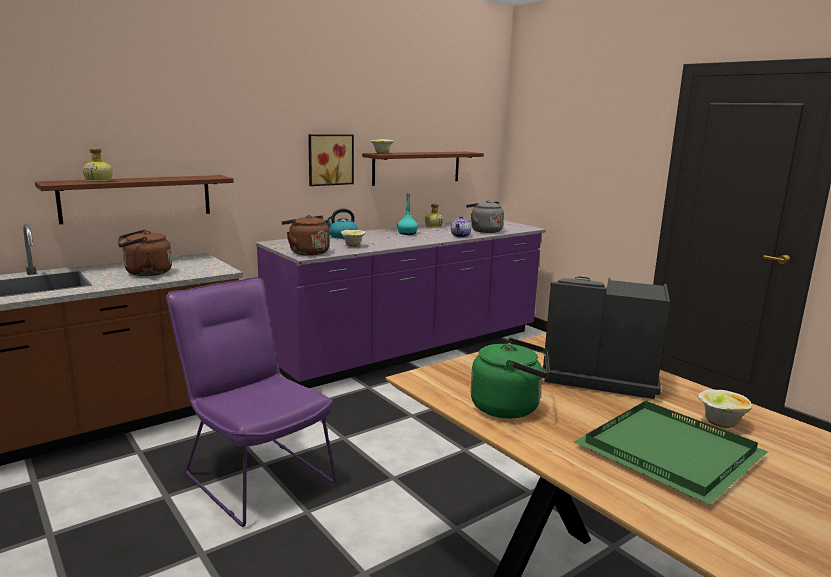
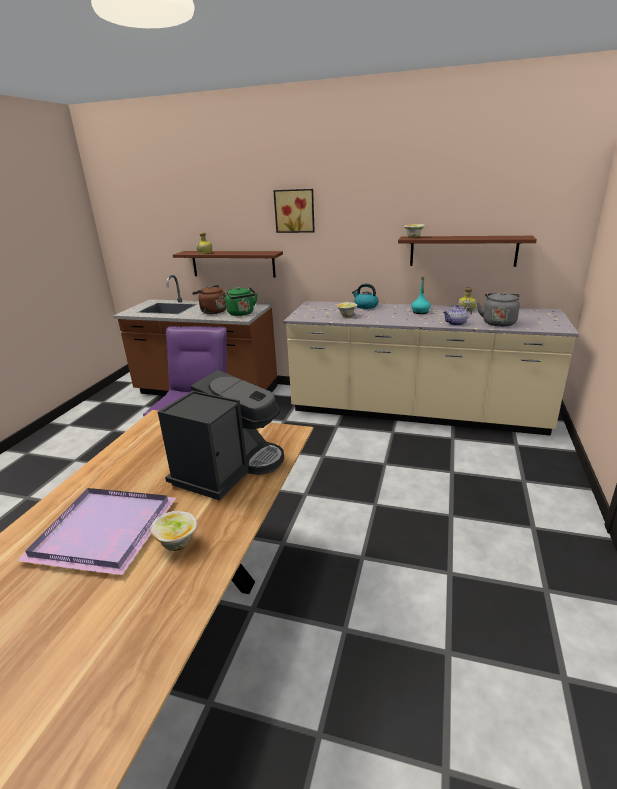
camera: 55 degrees right, 10 degrees up
(307, 252) = (305, 315): brown kettle -> none
(329, 159) = (369, 241): picture -> picture (295, 211)
(410, 350) = (415, 412): purple counter -> beige counter
(509, 407) = (137, 456): green kettle -> green kettle (241, 313)
(595, 375) = (228, 468): coffee machine -> coffee machine turned 45 degrees clockwise
(670, 454) = (100, 532): green tray -> purple tray

